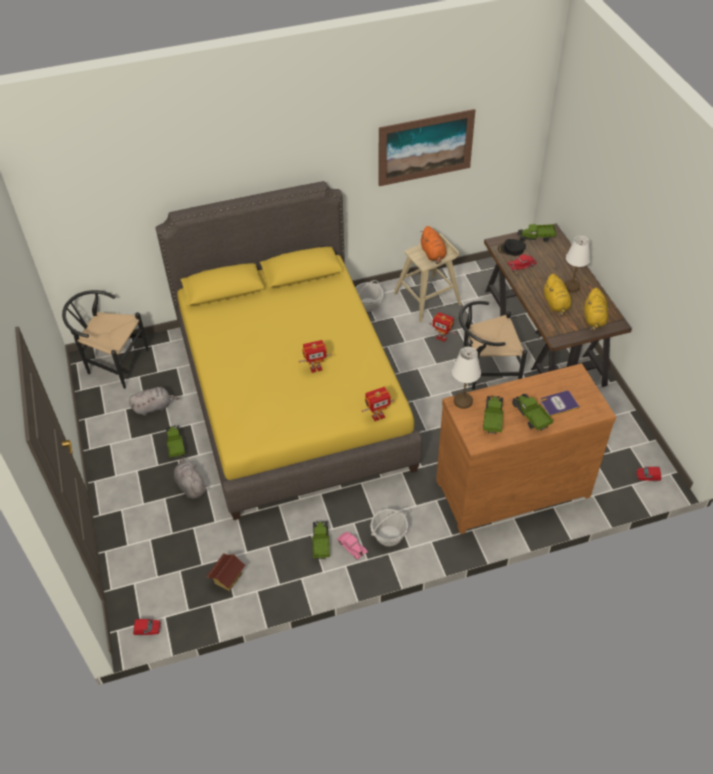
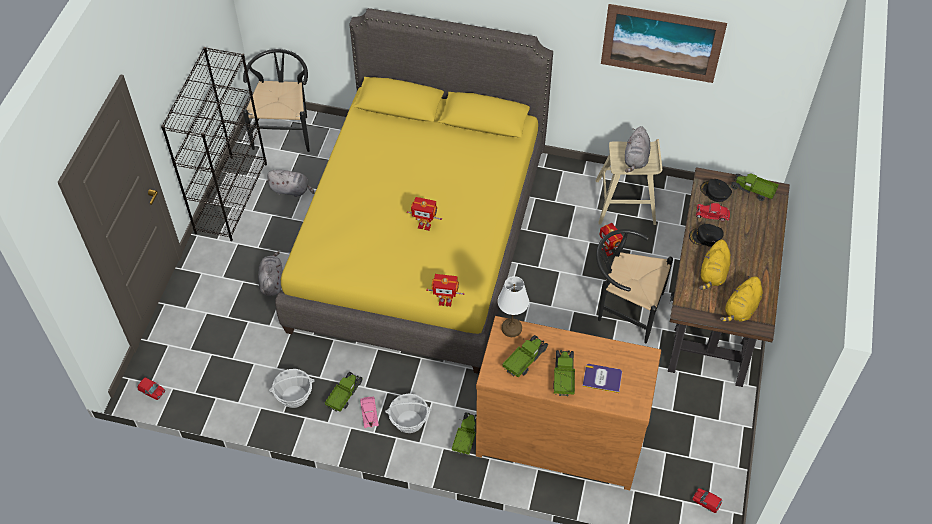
camera: 30 degrees right, 5 degrees up
(103, 436) = (231, 197): none -> black bookcase
(112, 363) = (284, 129): black chair -> black chair turned 45 degrees clockwise
(175, 445) = (285, 236): toy truck -> toy truck (466, 437)
(228, 578) = (245, 383): toy house -> none
(368, 304) = (560, 180): basket -> basket (294, 396)
(433, 254) = (636, 159): orange plush toy -> grey plush toy
(530, 282) = (705, 237): none -> black cap
(571, 286) = (746, 262): white table lamp -> none

